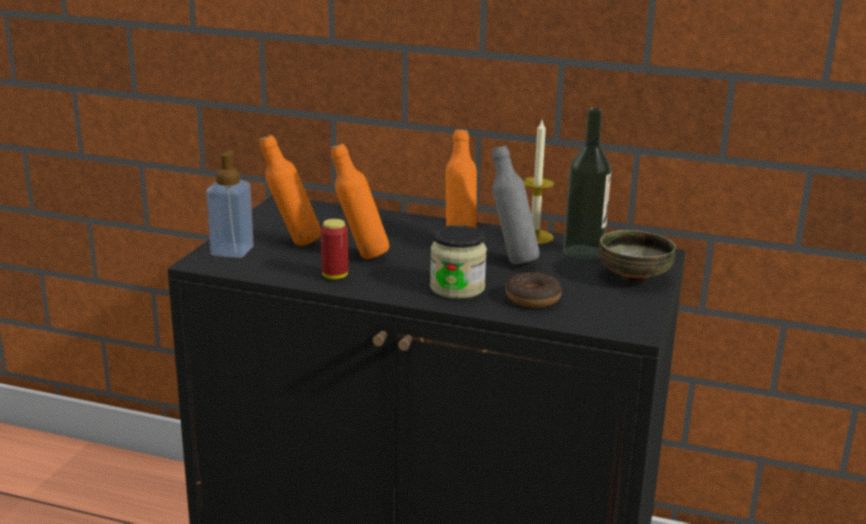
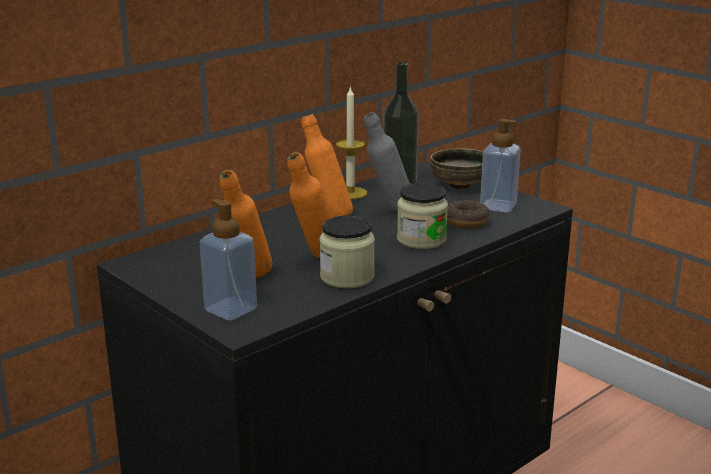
camera: 60 degrees left, 0 degrees up
(335, 276) = (347, 277): can -> jar
(600, 306) = (498, 206): none -> soap dispenser

